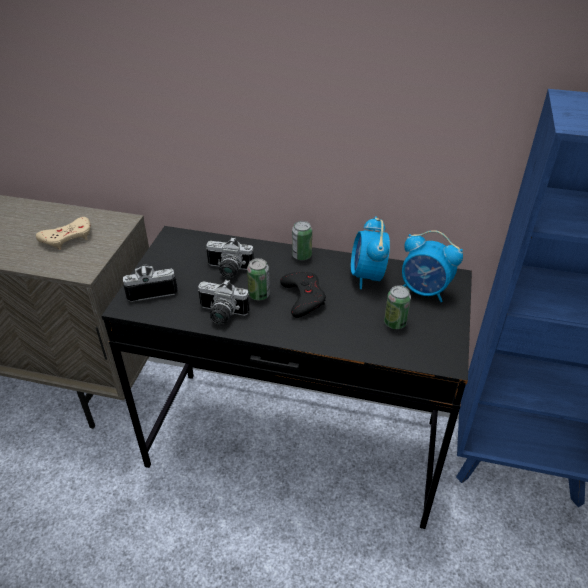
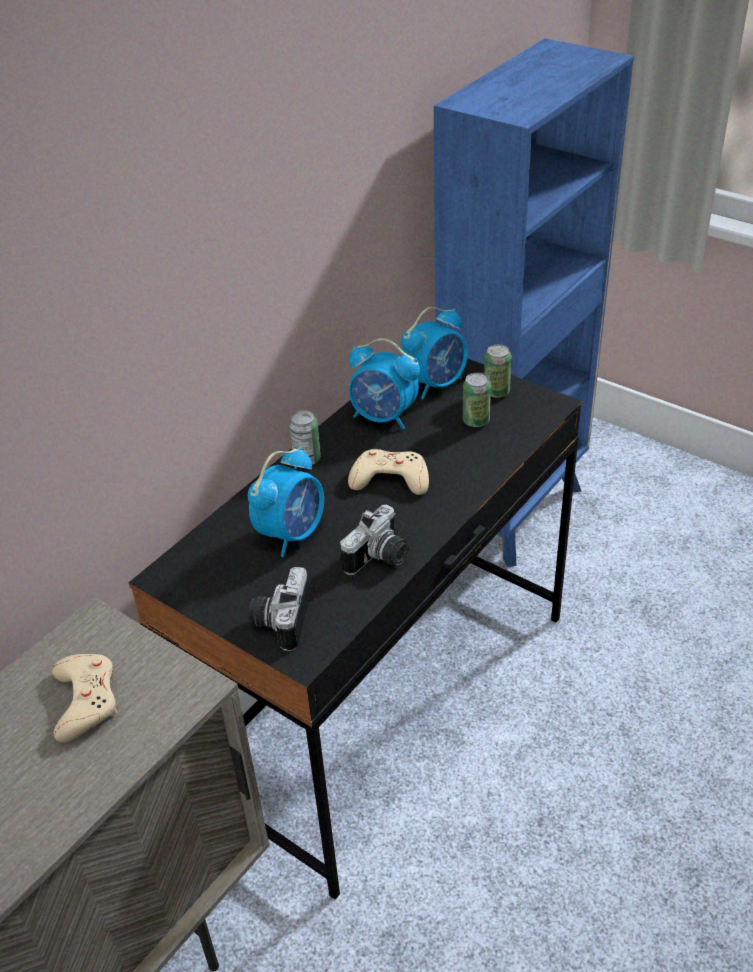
camera: 65 degrees left, 0 degrees up
(228, 270) = (292, 533): camera -> alarm clock
(259, 295) = (361, 515): can -> can (496, 391)
(303, 297) = (390, 478): black game controller -> beige game controller

